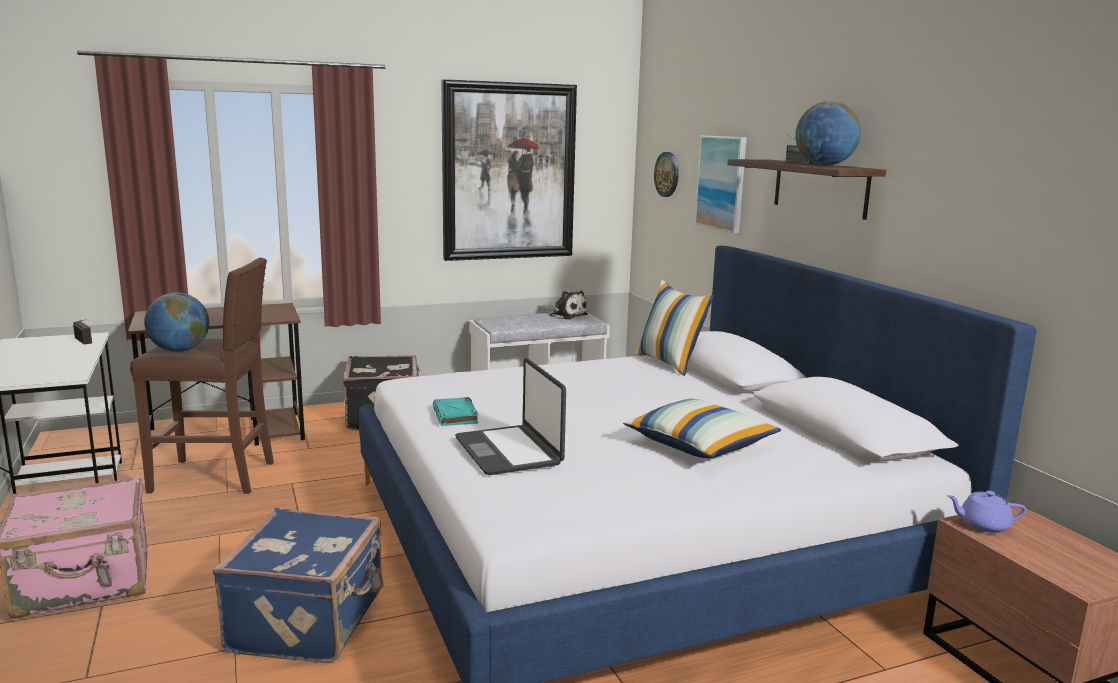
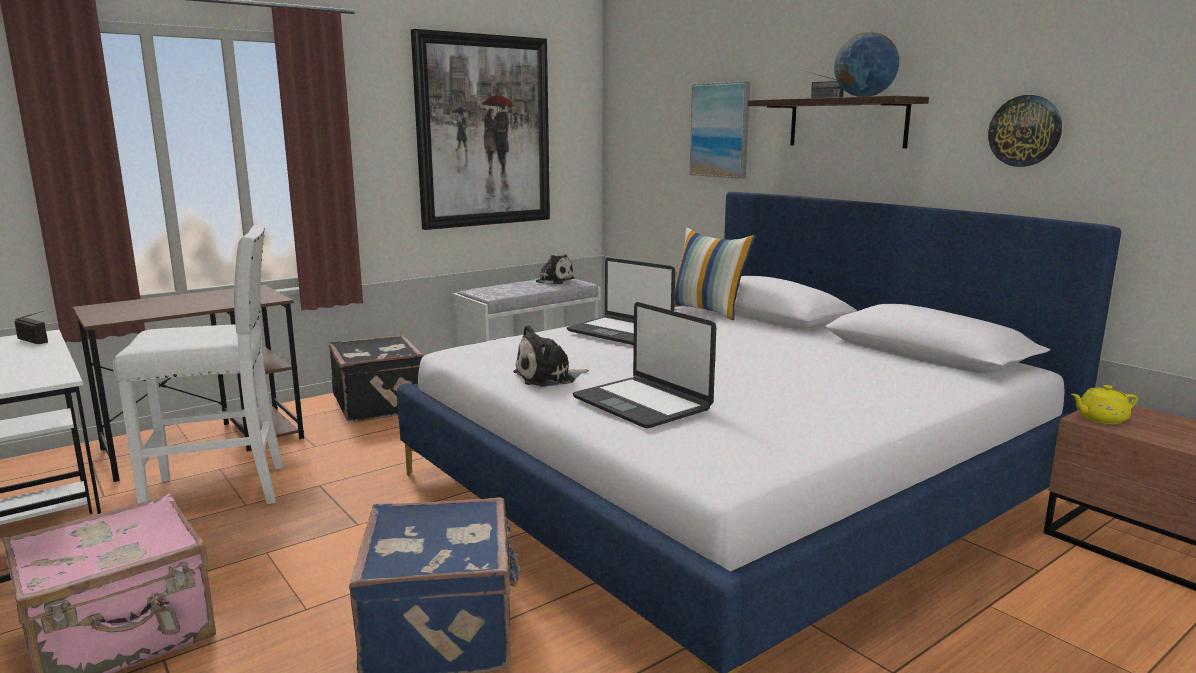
camera: 15 degrees left, 0 degrees up
(180, 350) = (172, 341): globe -> none
(216, 477) = (221, 491): brown stool -> white stool
(455, 416) = (548, 377): turquoise book -> plush toy
(562, 377) = (621, 332): none -> laptop
(667, 174) = (647, 129): wall clock -> wall clock (1025, 131)
(700, 446) = (819, 377): pillow -> none
(983, 525) = (1100, 419): purple teapot -> yellow teapot

